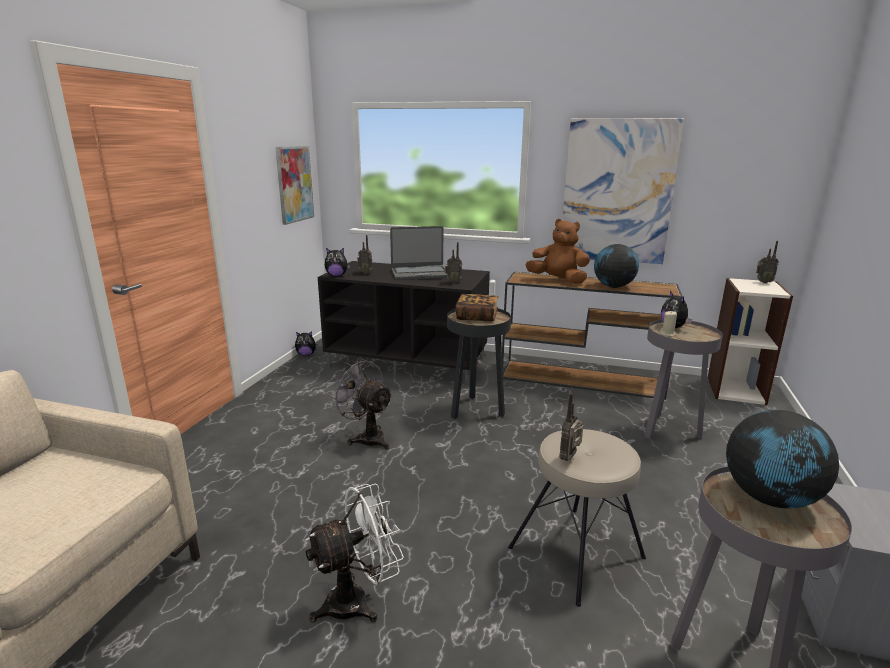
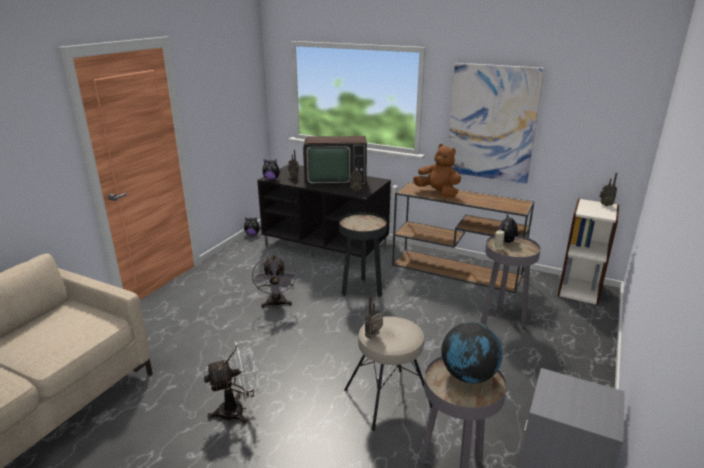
camera: 10 degrees right, 5 degrees up
(294, 184) = (245, 105): picture -> none
(366, 437) = (276, 304): grey fan -> grey fan turned 150 degrees counterclockwise
(420, 274) = (334, 180): laptop -> television
(477, 317) = (362, 222): book -> none
(613, 286) = (478, 201): globe -> none

